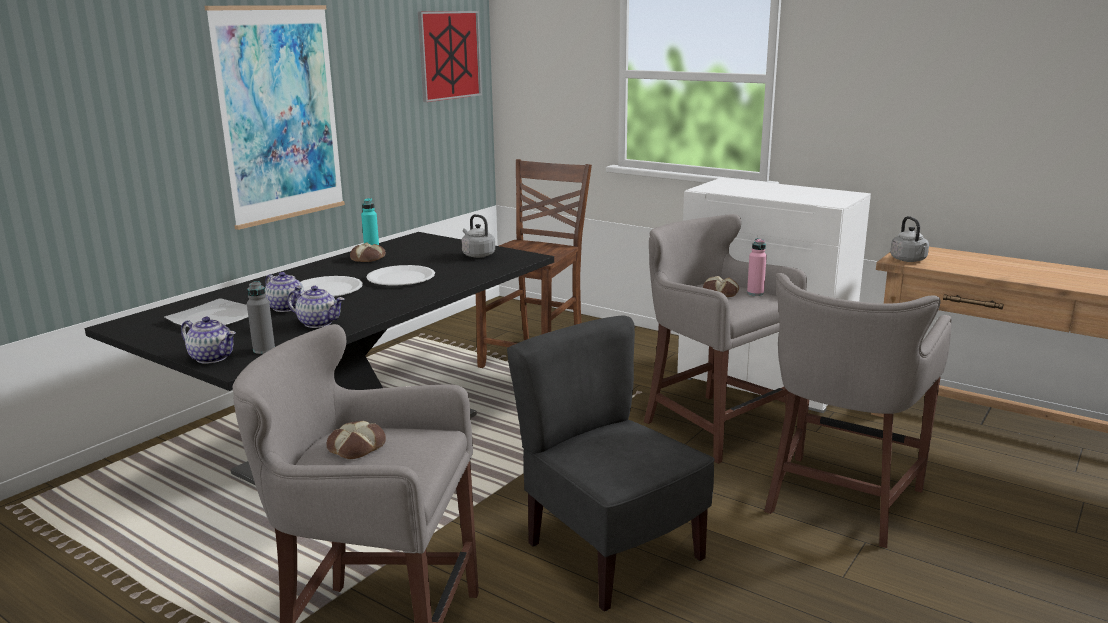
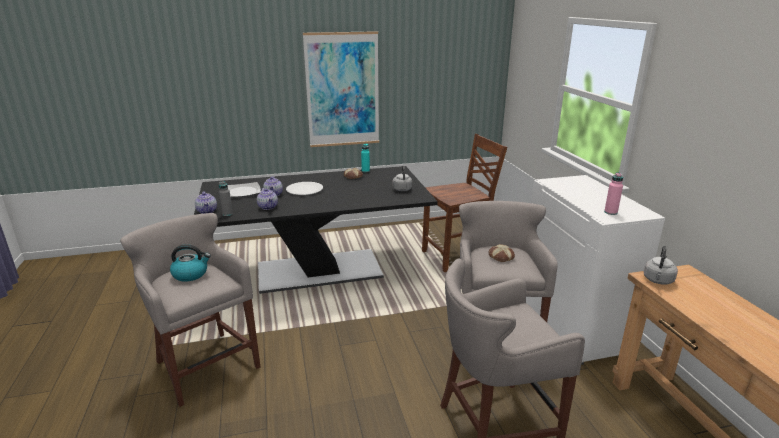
camera: 40 degrees right, 5 degrees up
(356, 447) = (191, 274): bread -> kettle
(401, 278) = (343, 192): white plate -> none
(449, 55) = (471, 61): picture -> none
(611, 553) = (335, 382): grey chair -> none
(755, 293) = (523, 264): pink bottle -> pink bottle (610, 212)

